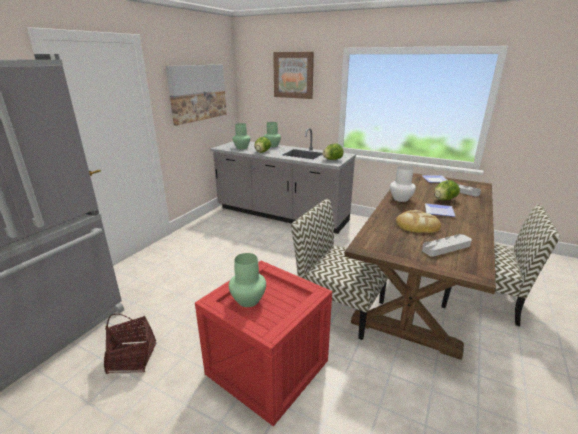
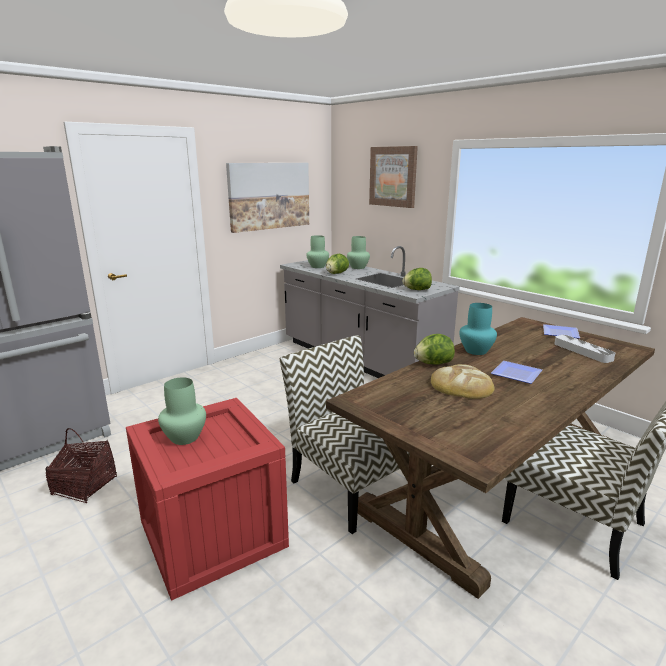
camera: 20 degrees right, 5 degrees down
(400, 199) = (475, 350): white vase -> turquoise vase
(444, 200) = (543, 360): lettuce -> lettuce (433, 363)
(446, 248) = (471, 420): grey tray -> none

